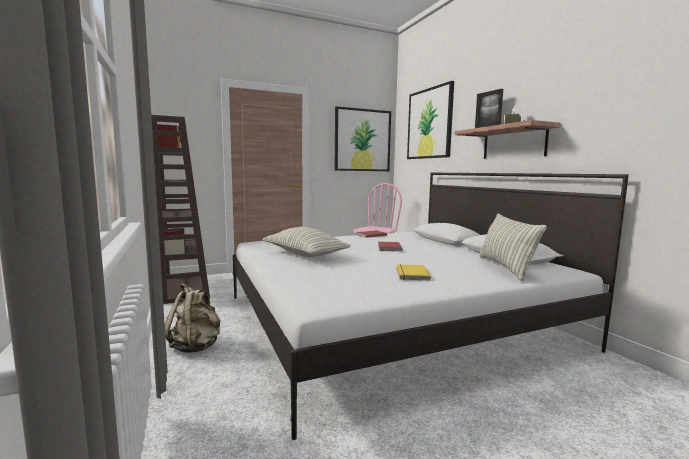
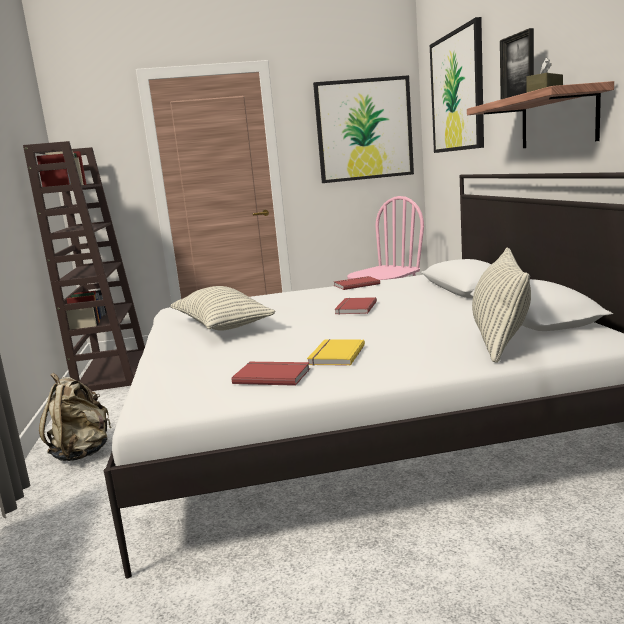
camera: 15 degrees right, 5 degrees up
(382, 285) = (272, 375): none -> red book

